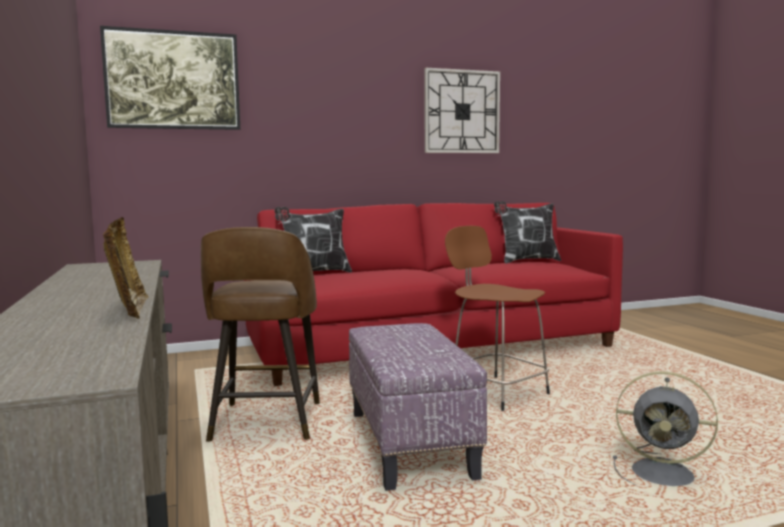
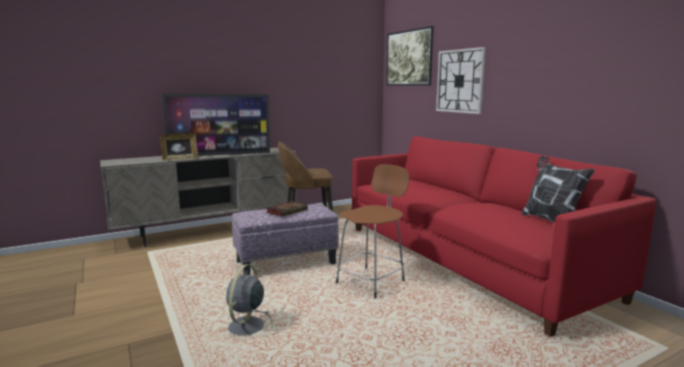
camera: 80 degrees right, 5 degrees up
(115, 288) = (220, 155): none -> television
(314, 273) = (415, 180): pillow -> none
(412, 338) = (287, 211): none -> book
(462, 111) = (575, 63): wall clock -> wall clock (460, 81)

